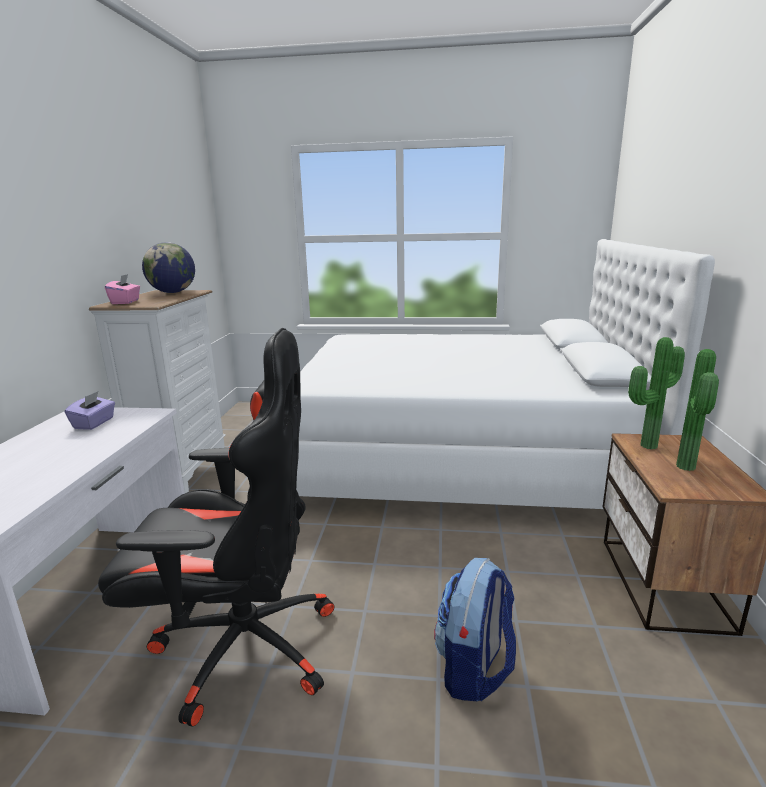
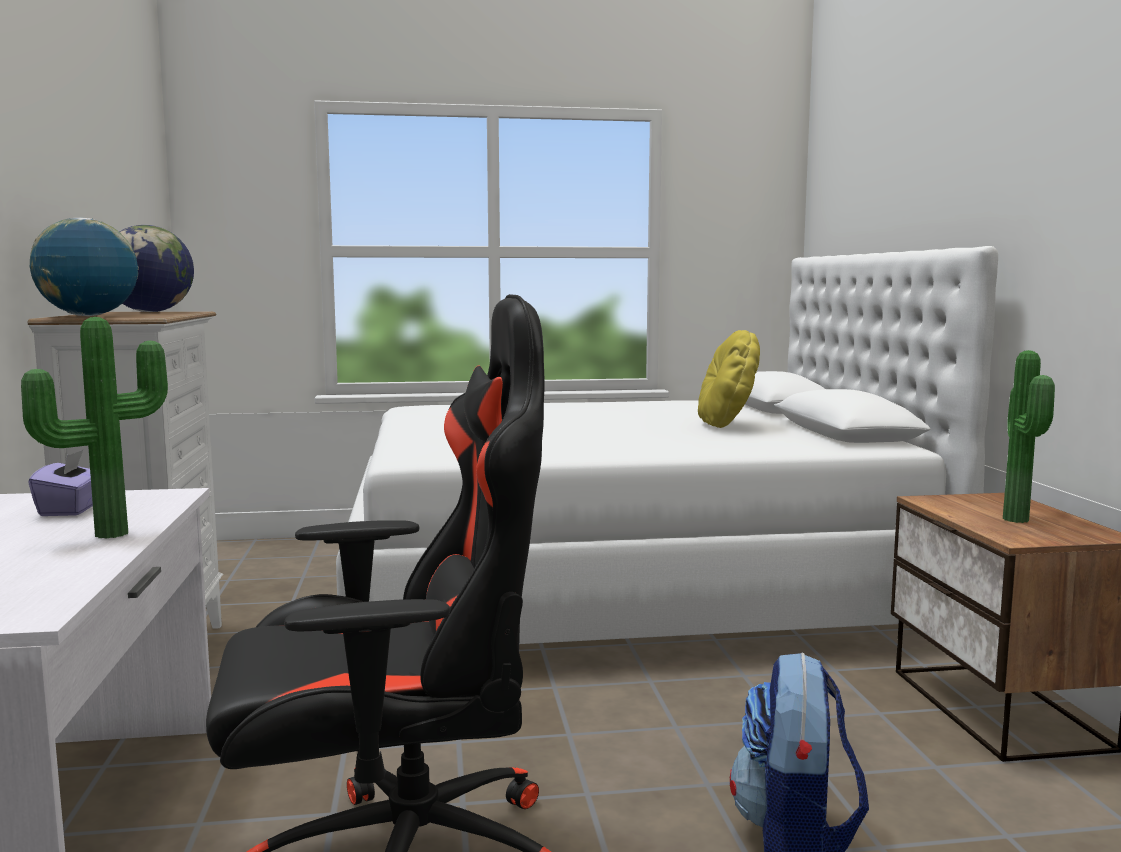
camera: 15 degrees left, 10 degrees down
(126, 302) = (89, 316): pink tissue box -> globe
(522, 364) = (727, 426): none -> yellow pillow
(645, 445) = (949, 504): potted plant -> potted plant (109, 533)

